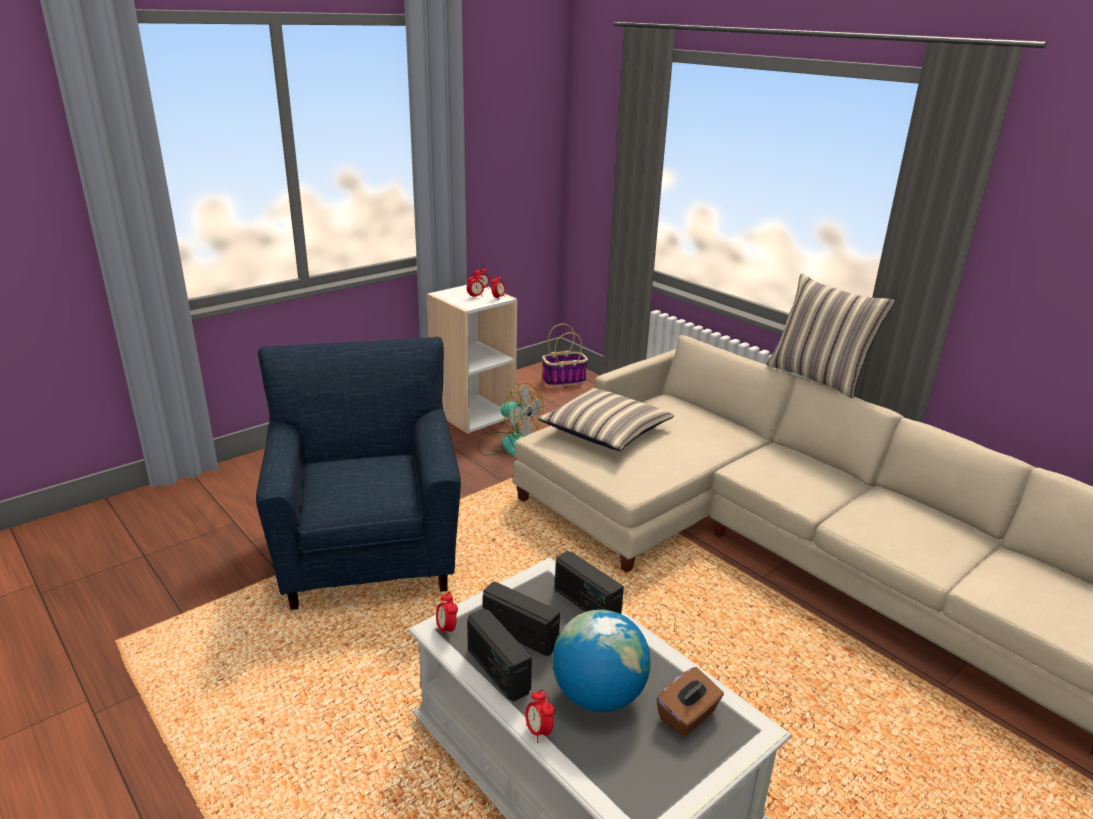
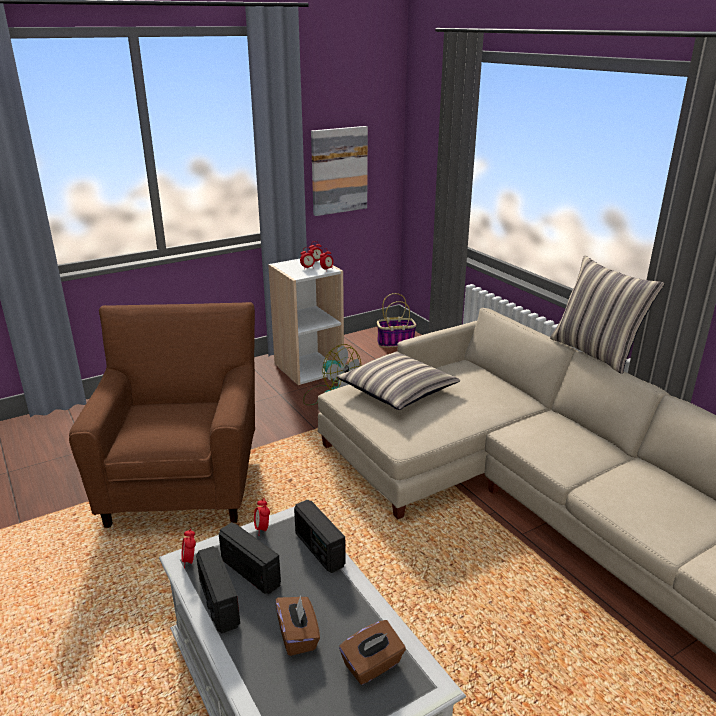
camera: 10 degrees right, 0 degrees up
(368, 551) = (183, 482): blue armchair -> brown armchair
(499, 183) = (339, 170): none -> picture
(538, 731) = (233, 664): alarm clock -> alarm clock (262, 529)
(598, 695) = (298, 636): globe -> brown tissue box

